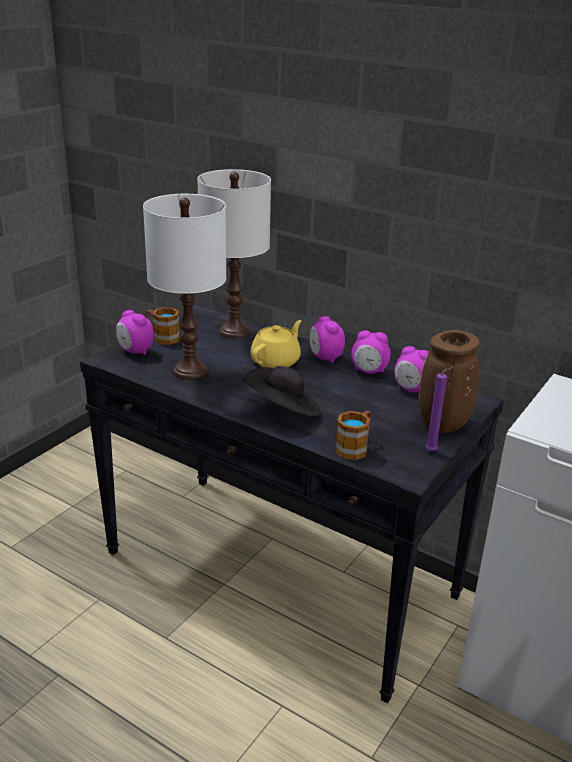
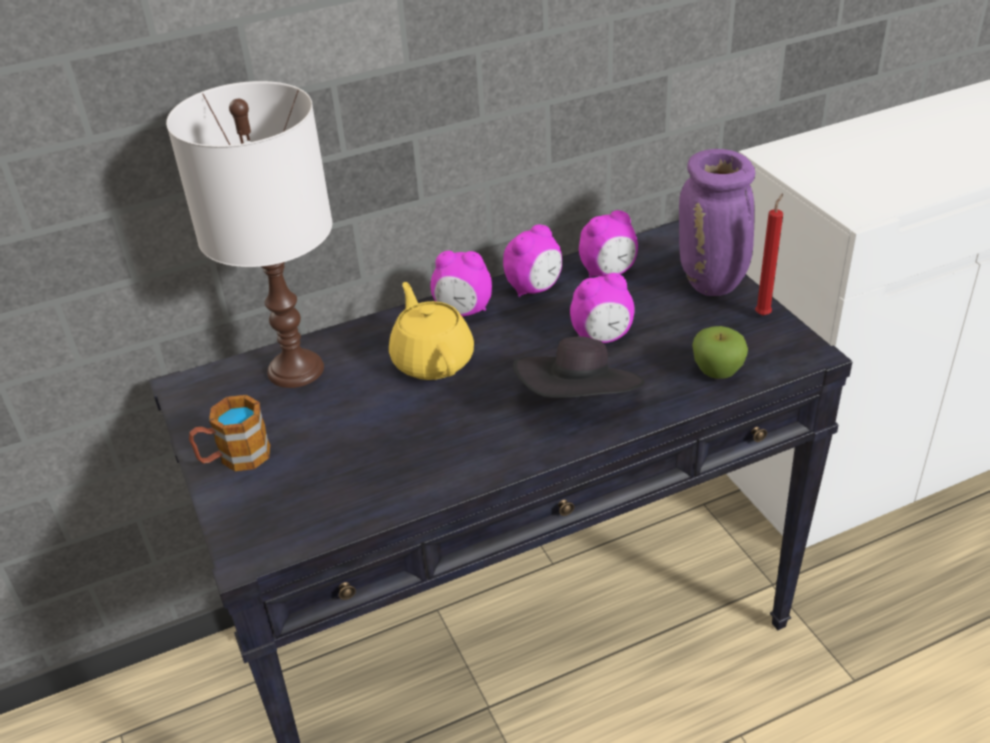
camera: 55 degrees left, 10 degrees up
(135, 351) = (254, 506): alarm clock -> alarm clock (602, 338)
(190, 370) = (382, 460): white table lamp -> none
(355, 447) = (717, 372): mug -> apple
(433, 451) = (764, 314): purple candle -> red candle
(443, 426) = (712, 284): brown vase -> purple vase

